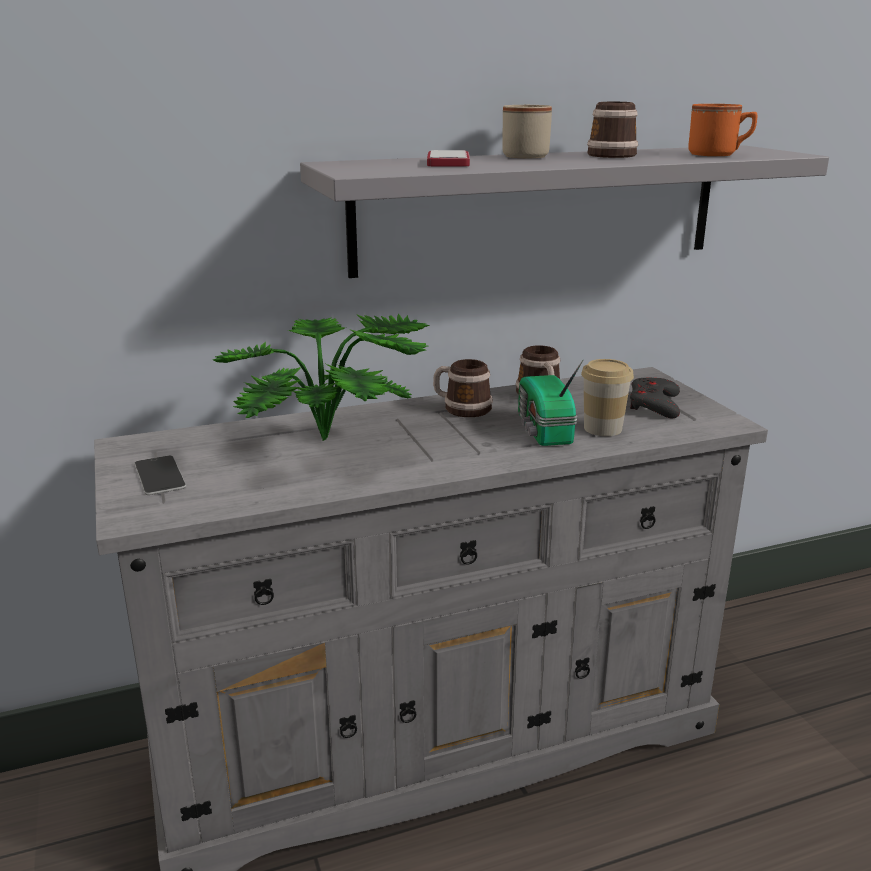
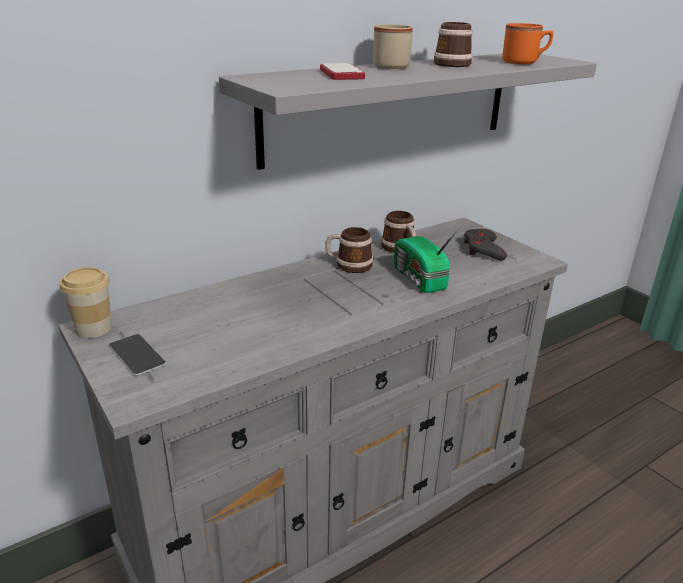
camera: 15 degrees left, 5 degrees up
(334, 442) = (267, 306): potted plant -> none
(602, 428) = (459, 273): cup -> cup (93, 328)

